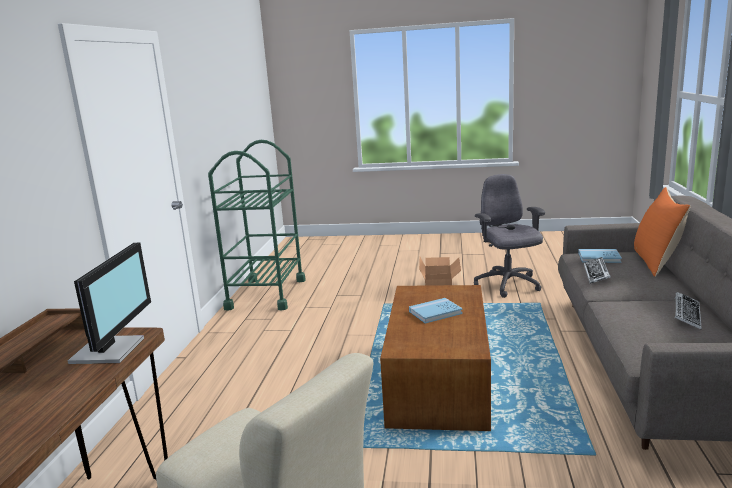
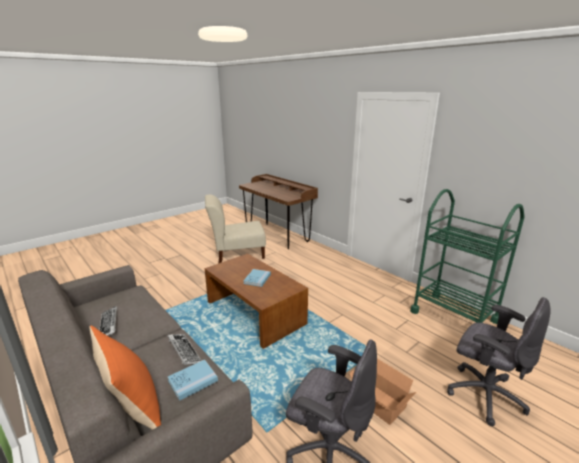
camera: 130 degrees right, 5 degrees up
(111, 350) = (284, 196): monitor -> none
(368, 268) = (483, 394): none -> grey office chair

